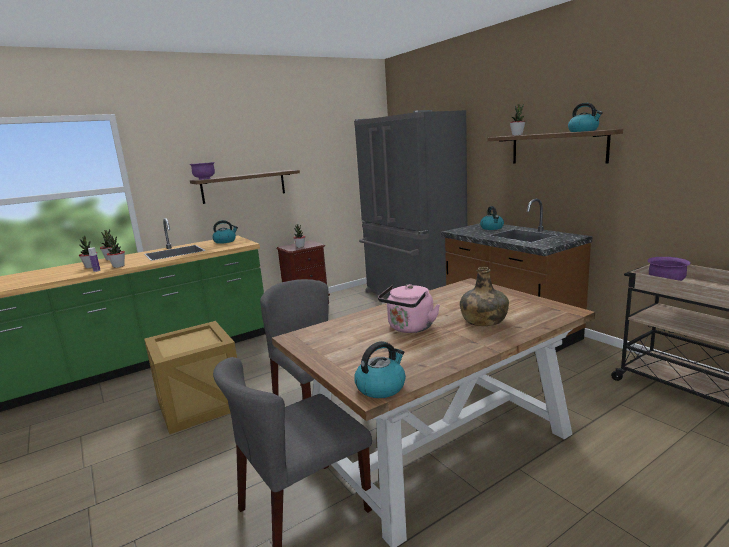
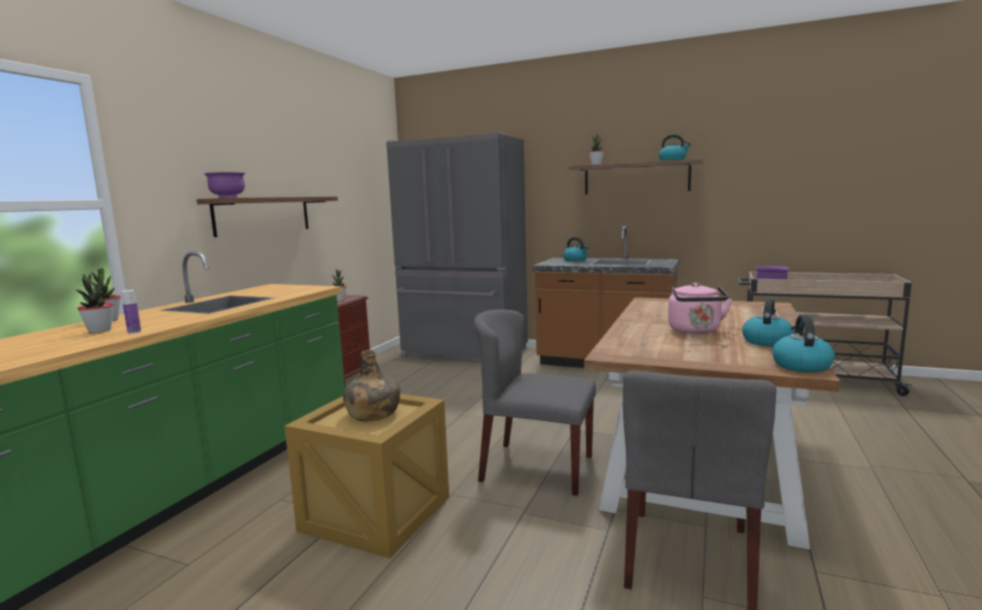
camera: 35 degrees left, 5 degrees down
(118, 266) = (165, 324): potted plant -> none
(225, 241) = (274, 289): kettle -> kettle (766, 341)
(483, 320) = (735, 318): green bottle -> green bottle (372, 414)

